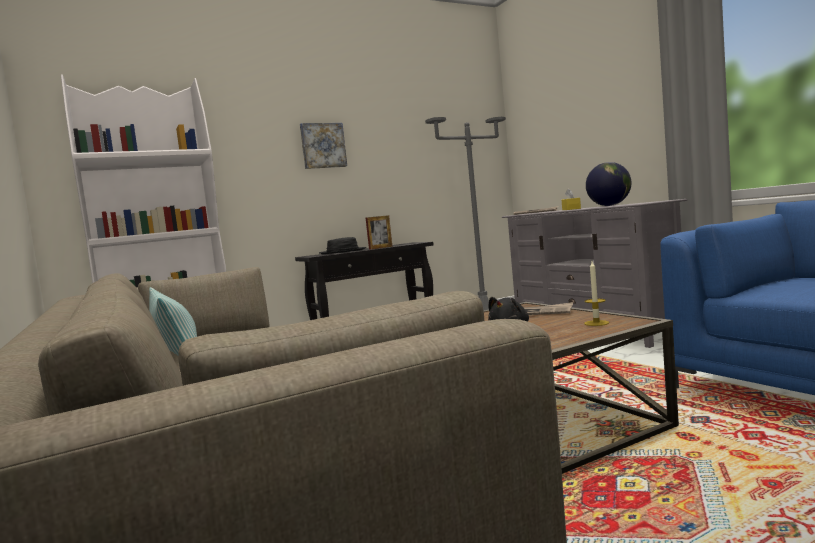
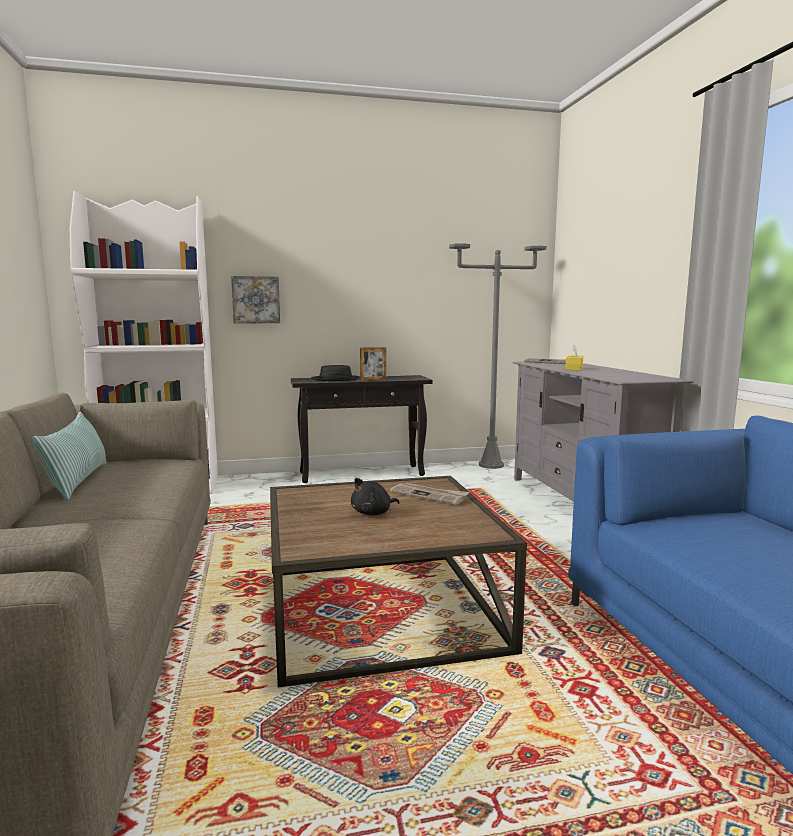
camera: 15 degrees right, 5 degrees up
(323, 146) = (332, 266): picture -> picture (256, 300)
(596, 323) = (454, 527): candle -> none
(609, 205) = (608, 373): globe -> none

